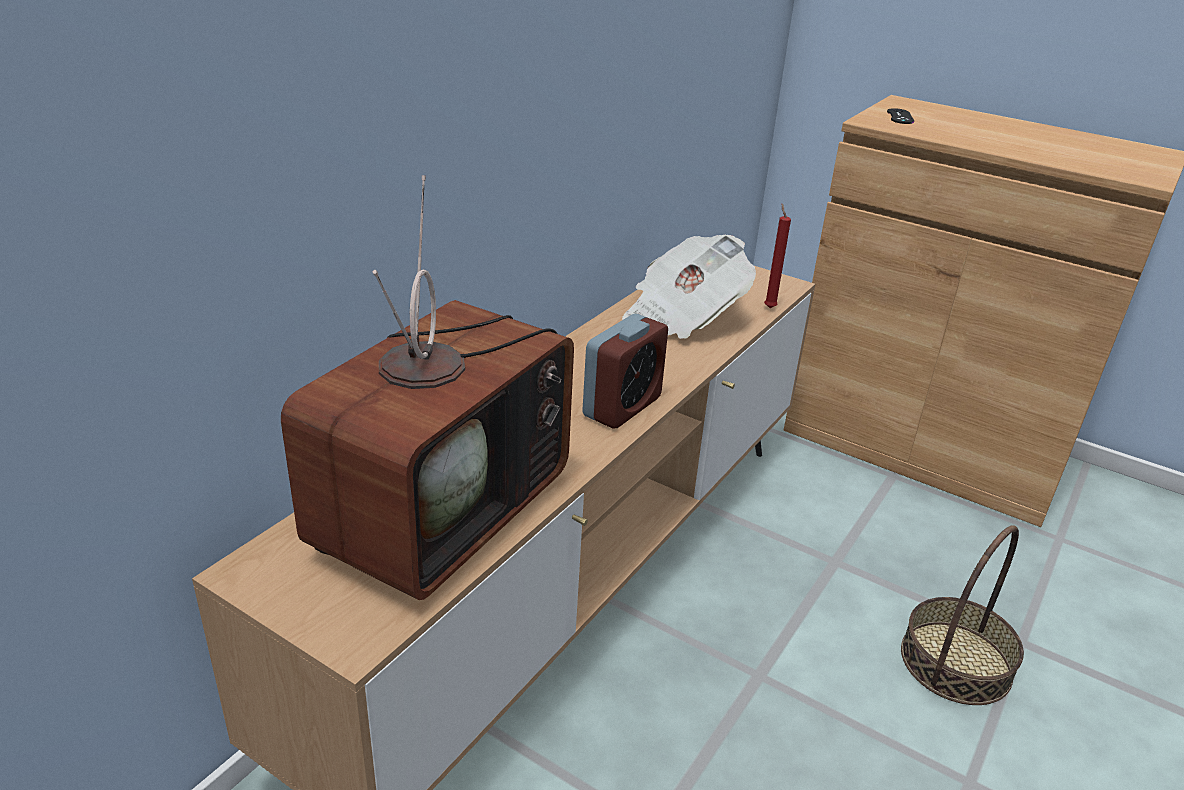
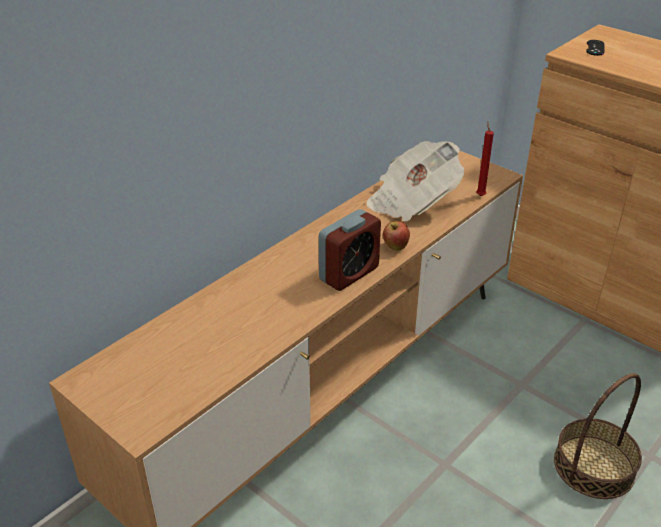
camera: 10 degrees right, 5 degrees up
(441, 509) = (210, 344): television -> none
(676, 372) = (395, 247): none -> apple

